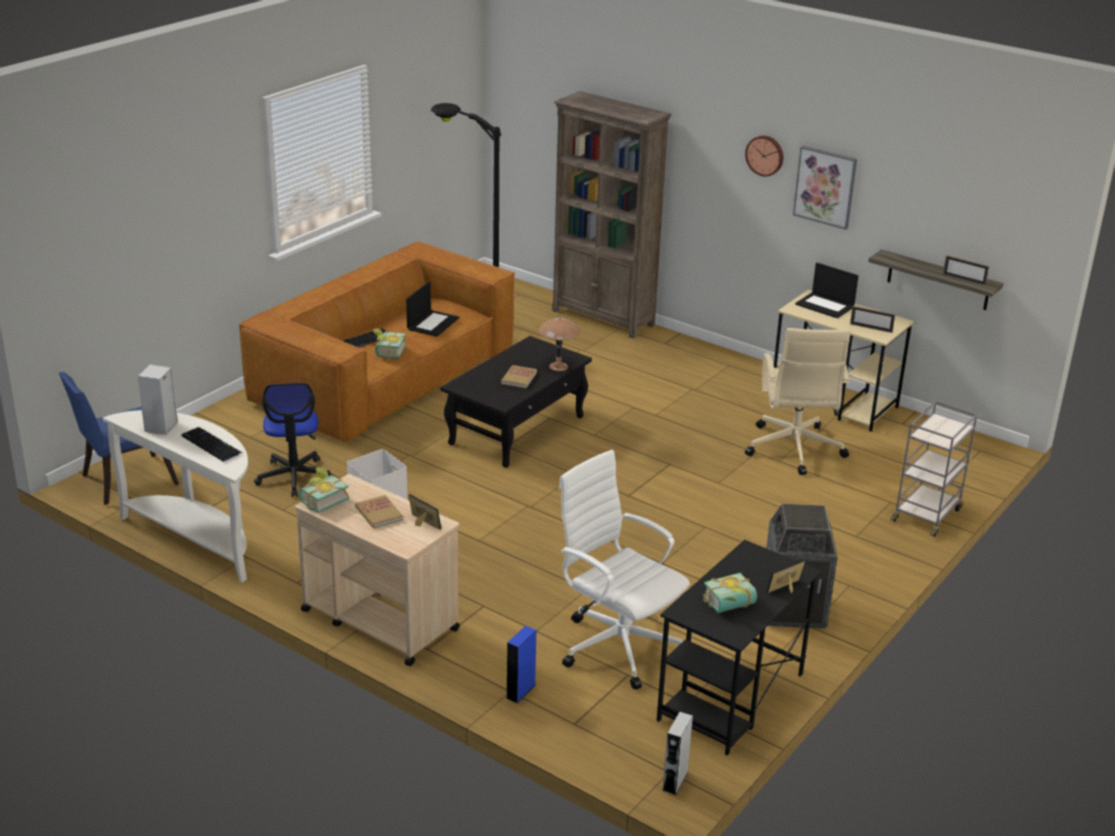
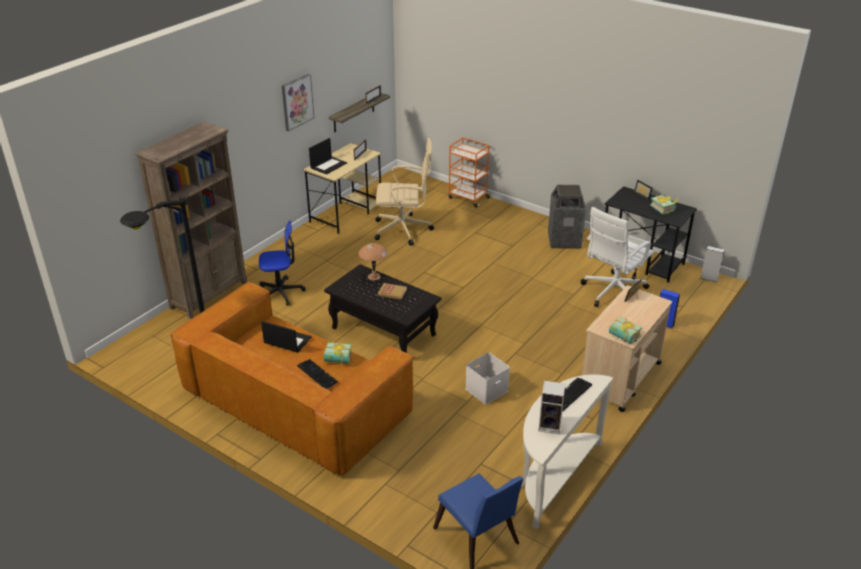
camera: 90 degrees left, 5 degrees up
(294, 477) = (459, 436): office chair -> office chair (281, 292)
(379, 513) = (629, 314): book -> none
(765, 155) = (263, 107): wall clock -> none
(926, 515) = (468, 198): grey cart -> orange cart

